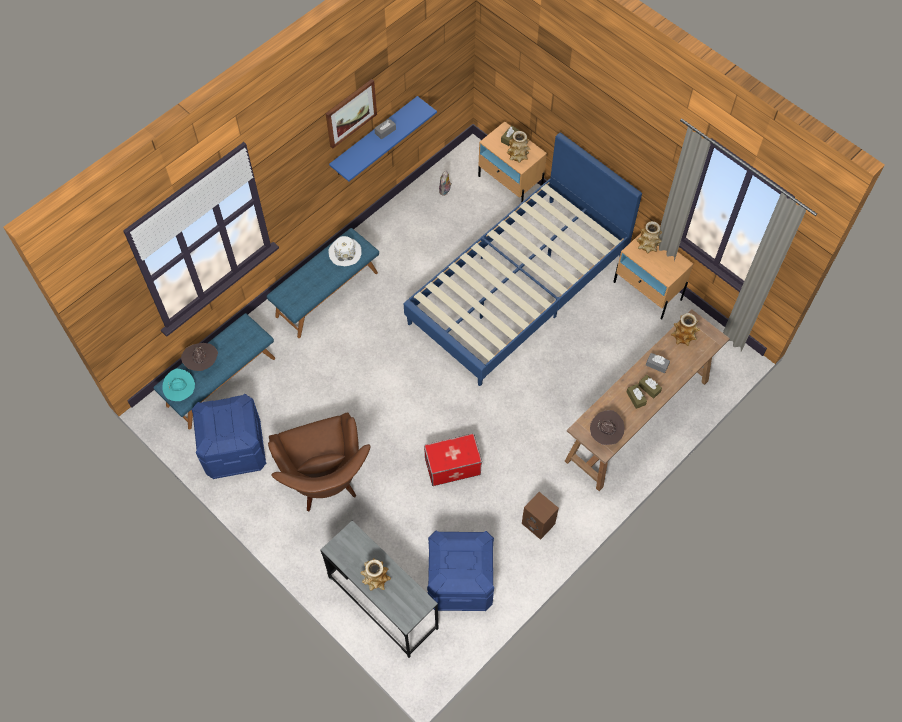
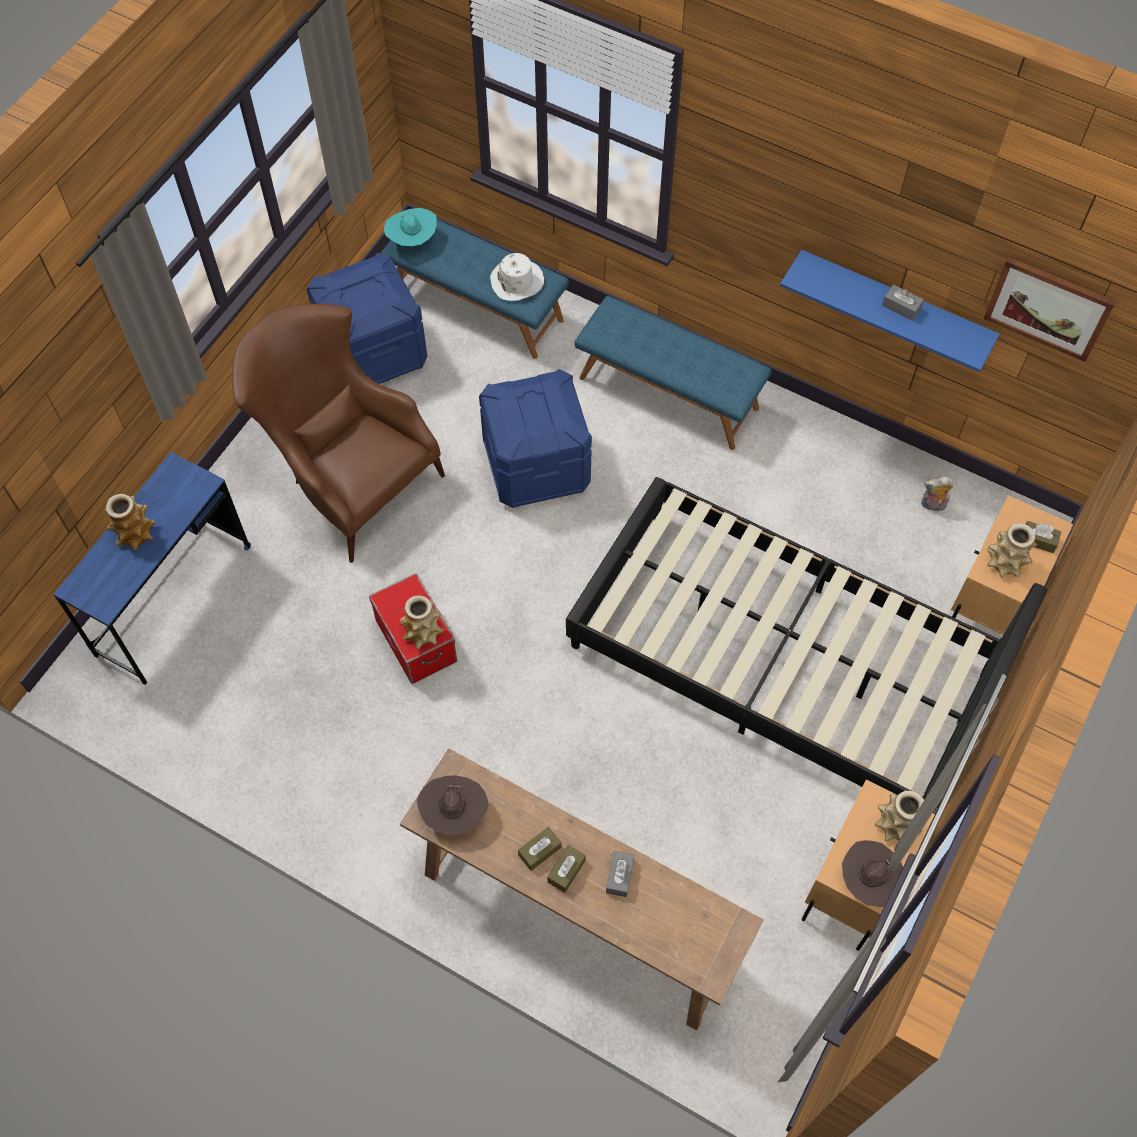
camera: 75 degrees right, 0 degrees up
(202, 363) = (465, 250): brown hat -> brown hat (869, 881)
(325, 483) = (347, 477): brown armchair -> brown armchair turned 75 degrees clockwise
(345, 252) = (717, 370): white hat -> white hat (517, 281)
(350, 113) = (870, 216): picture -> picture (1048, 308)
(382, 603) = (173, 600): grey desk -> blue desk
(460, 582) = (224, 697): blue storage box -> blue storage box (535, 466)
(518, 288) = (780, 662): blue bed -> black bed
(539, 523) = (345, 792): brown speaker -> none
(683, 336) = (696, 914): vase -> vase (423, 632)

